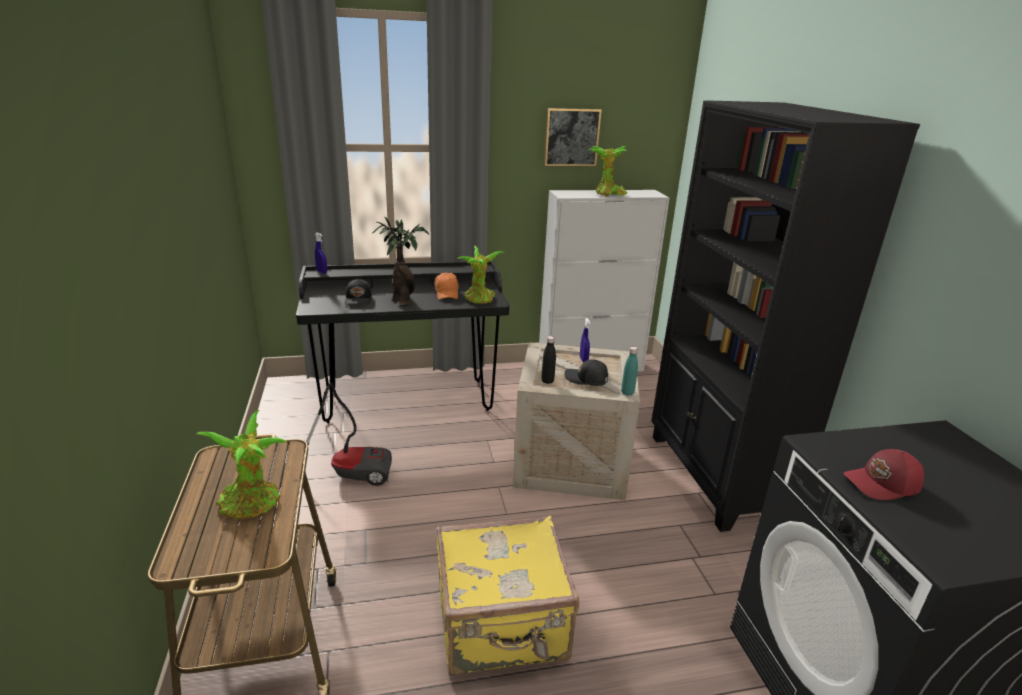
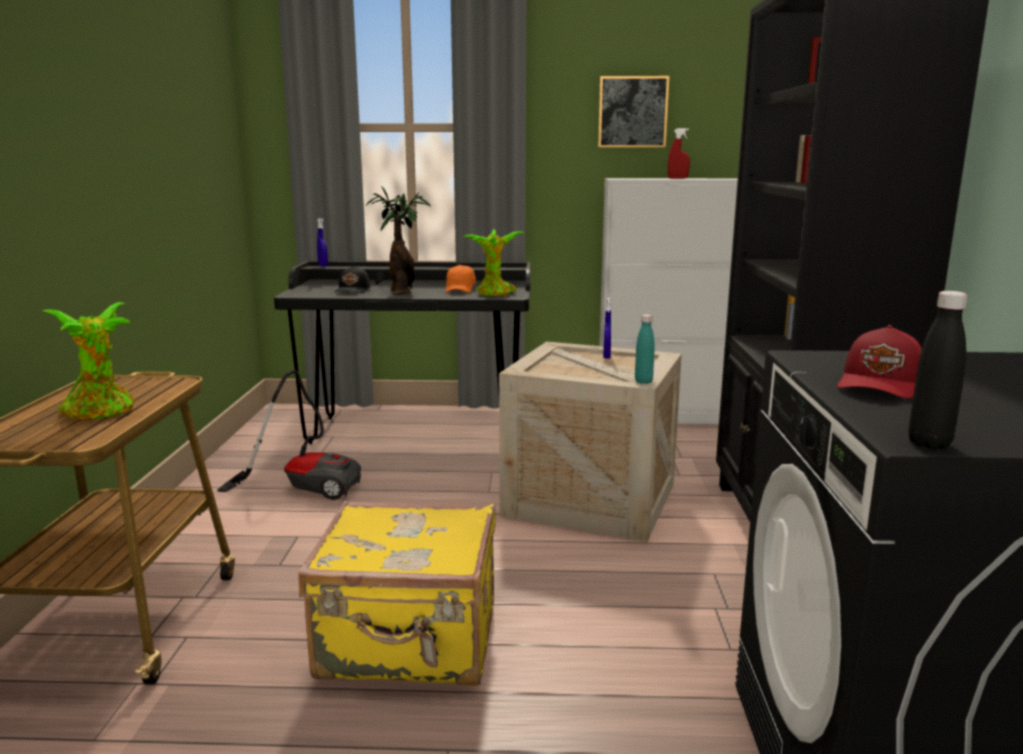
camera: 15 degrees right, 10 degrees down
(547, 381) = (545, 370): black bottle -> black bottle (929, 443)
(586, 379) = (597, 370): black cap -> none
(608, 194) = (677, 178): potted plant -> red spray bottle
(882, 484) = (881, 385): red cap -> red cap turned 60 degrees counterclockwise

